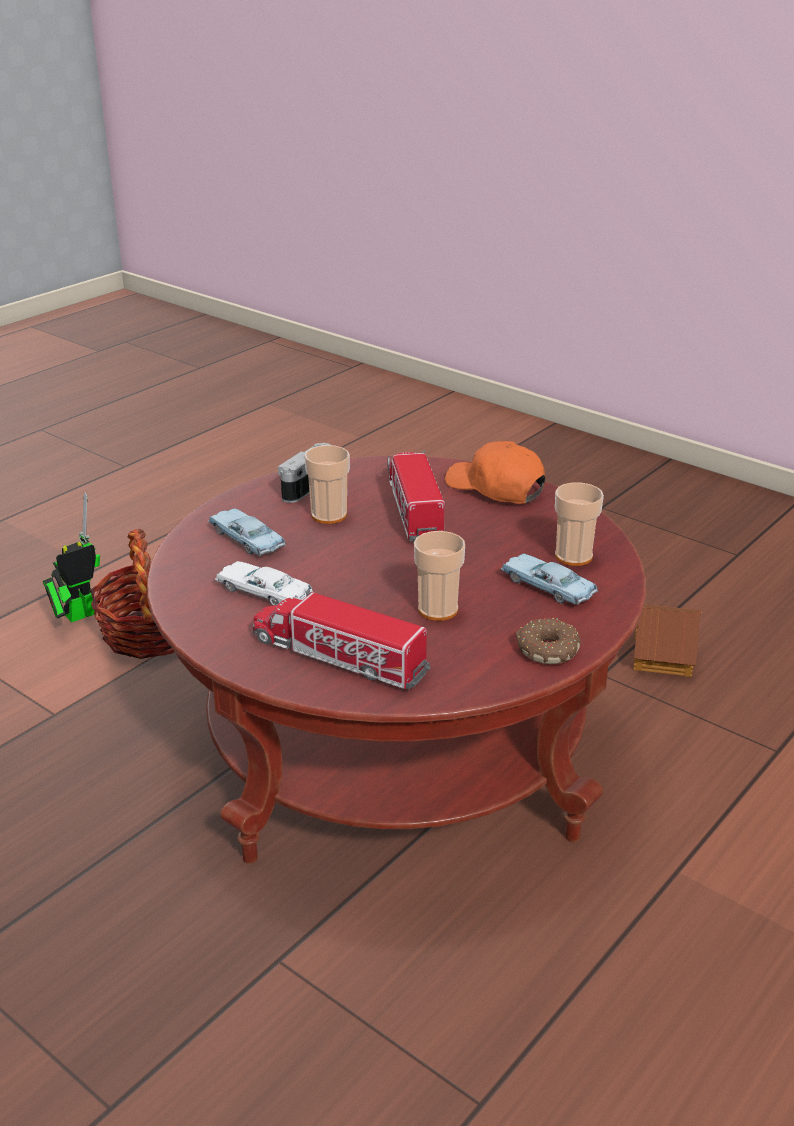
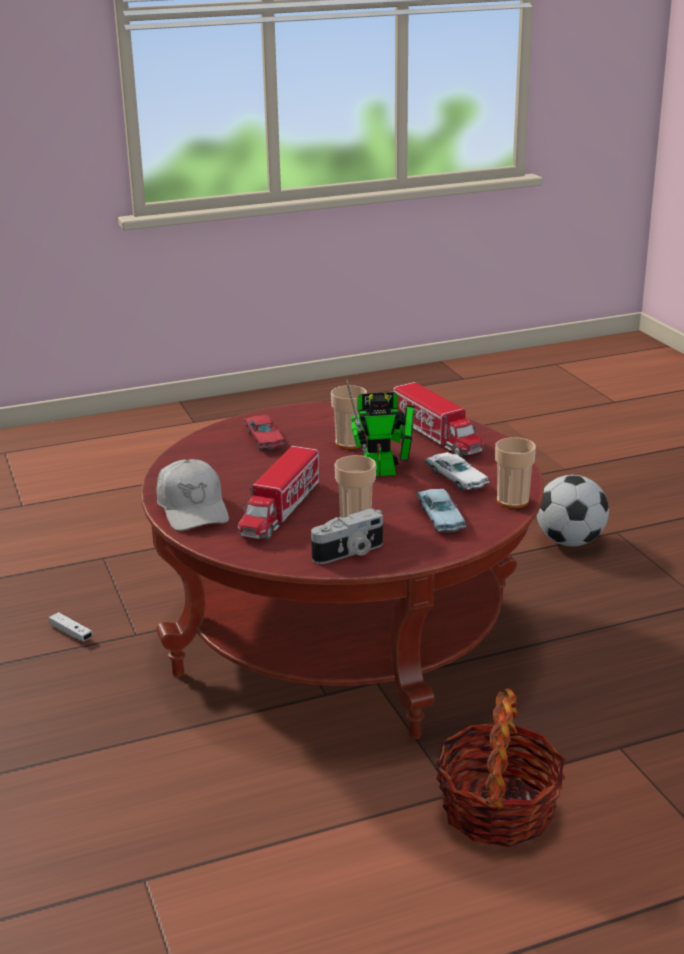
camera: 150 degrees left, 5 degrees down
(77, 615) = (575, 866): toy robot -> toy robot (384, 472)
(188, 1039) = (570, 541): none -> football
(495, 488) = (193, 509): orange cap -> white cap
(546, 649) = (312, 413): donut -> none
(547, 587) = (264, 438): blue toy car -> red toy car
(573, 556) = (218, 450): cup -> cup (512, 501)
(661, 655) = (71, 633): toy house -> white game controller

